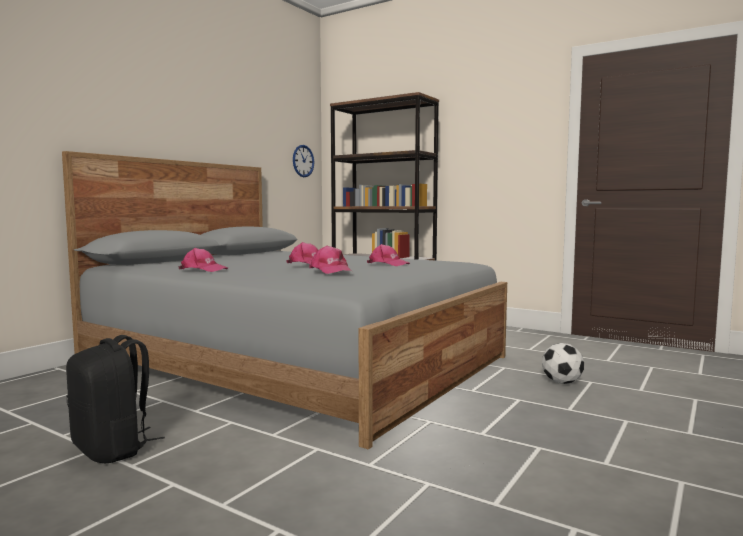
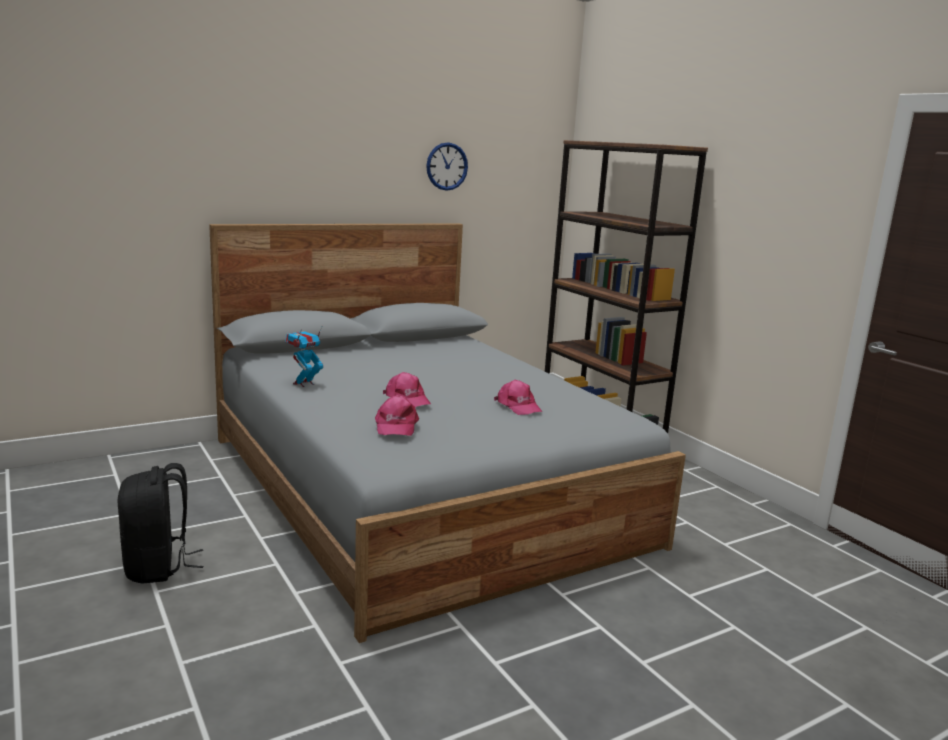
camera: 25 degrees right, 10 degrees up
(203, 270) = (304, 384): pink cap -> toy robot
(303, 161) = (535, 208): wall clock -> wall clock (447, 166)
(562, 382) = (692, 615): football -> none

